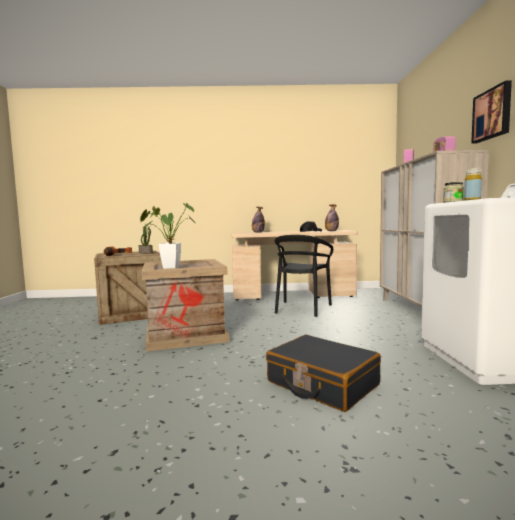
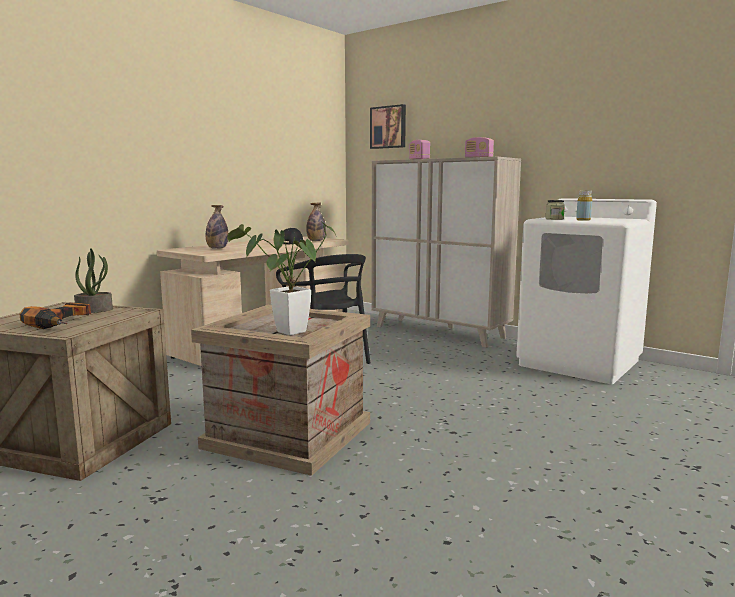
camera: 50 degrees left, 5 degrees up
(322, 384) = (549, 425): black suitcase -> none
(492, 114) = (524, 122): picture -> picture (388, 127)

